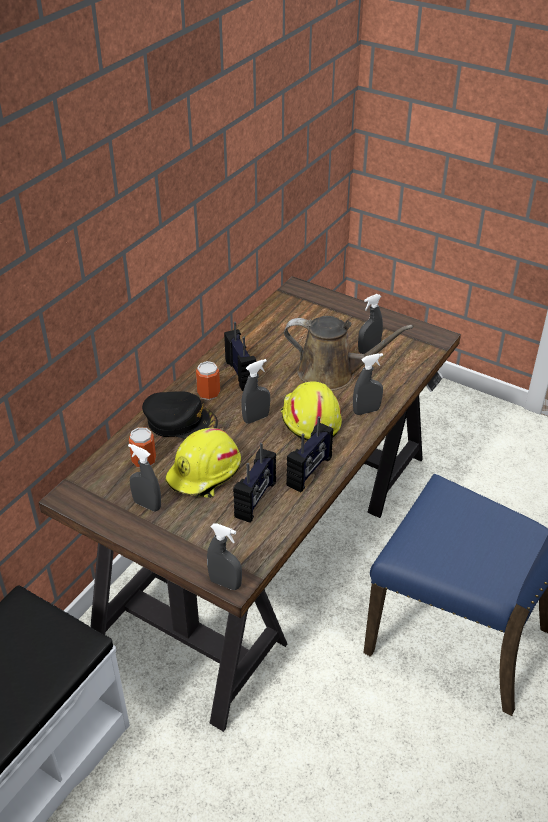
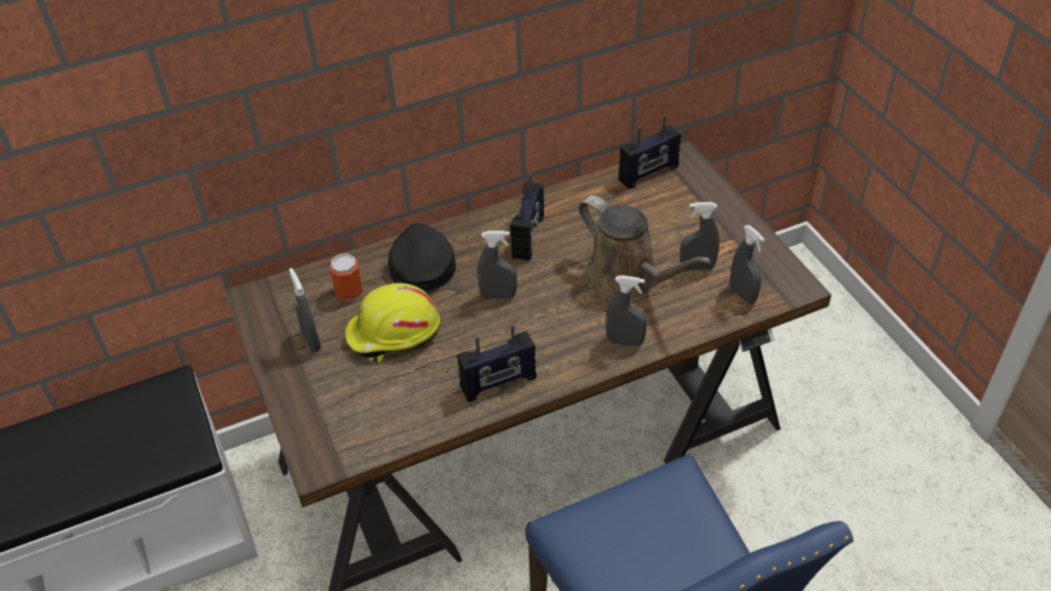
camera: 35 degrees right, 5 degrees up
(180, 421) = (421, 264): black cap -> black cap turned 150 degrees counterclockwise
(208, 393) = (475, 245): can -> none
(225, 583) = (308, 462): grey spray bottle -> grey spray bottle (742, 294)
(256, 499) = (417, 387): radio -> radio (649, 173)
(309, 419) = (552, 323): yellow hard hat -> none

